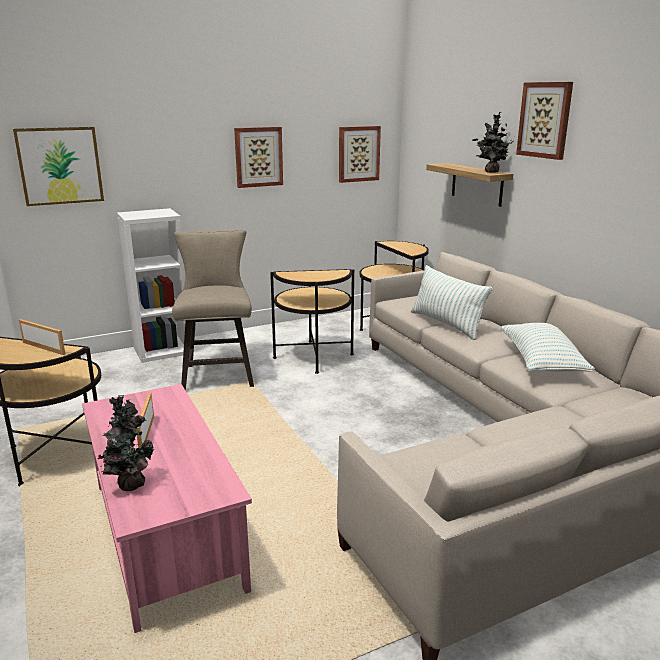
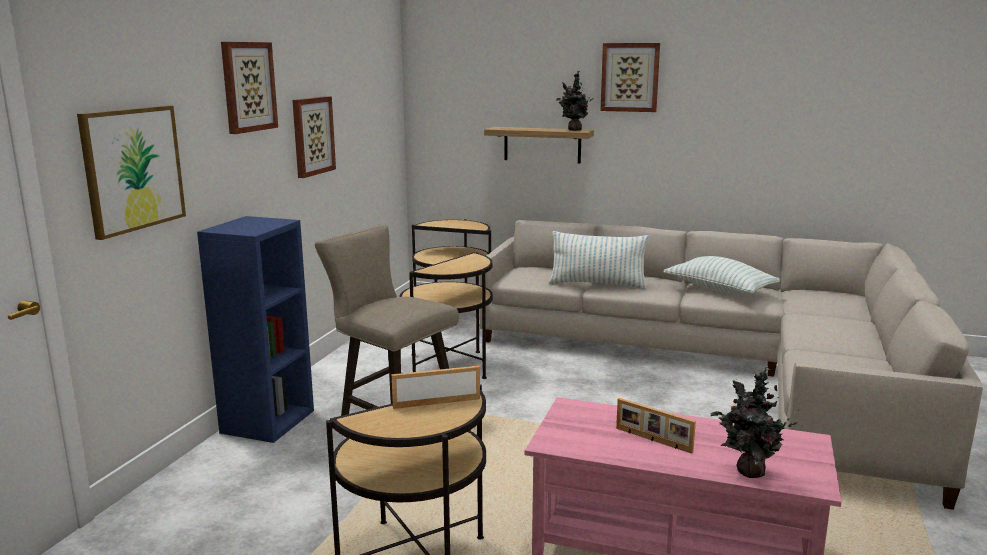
camera: 45 degrees left, 5 degrees down
(163, 350) = (267, 421): white bookcase -> blue bookcase
(358, 154) = (380, 125): picture -> picture (248, 87)

